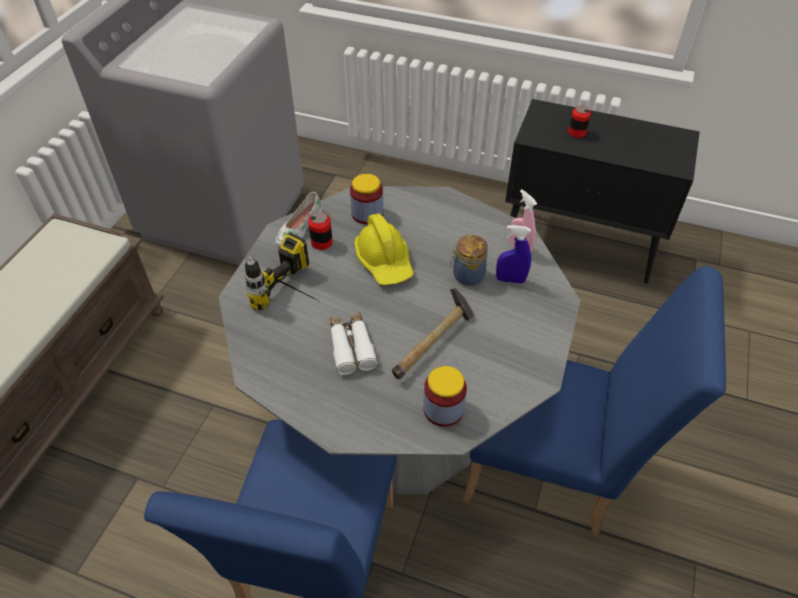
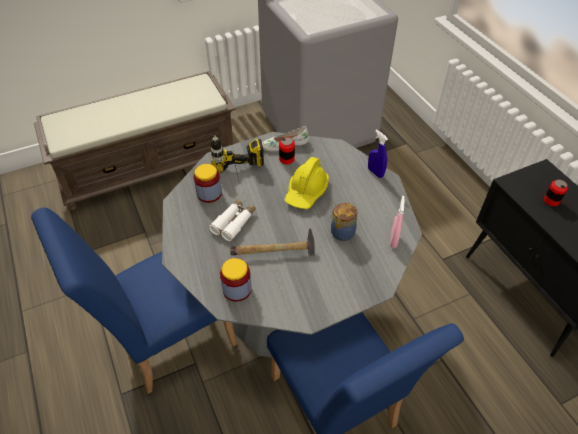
camera: 45 degrees right, 0 degrees up
(367, 213) = (330, 160): jar -> jar (209, 193)
(510, 280) = (364, 253): blue spray bottle -> blue spray bottle (375, 172)

